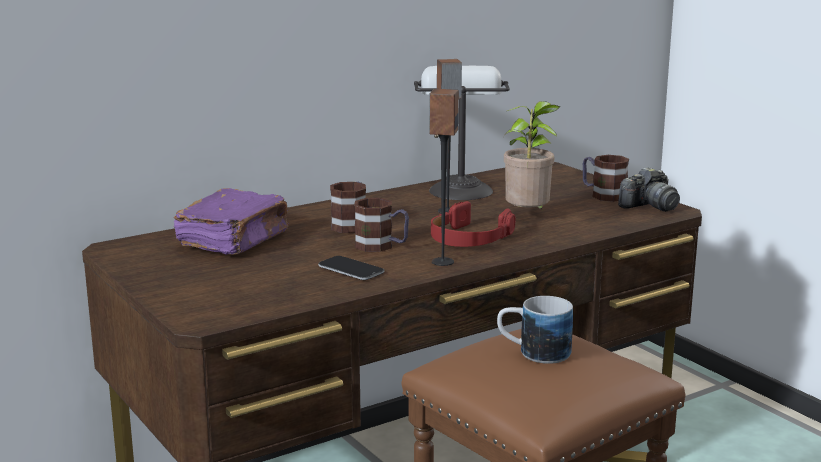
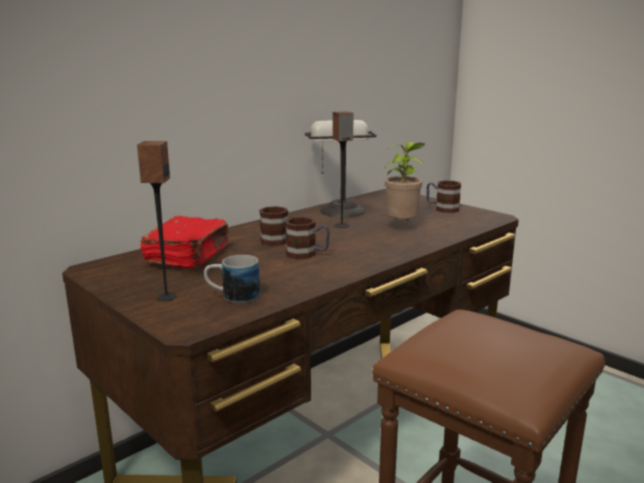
camera: 10 degrees left, 0 degrees up
(235, 240) = (189, 256): purple book -> red book
(351, 270) = (292, 274): phone -> none
(442, 262) = (360, 263): speaker -> speaker (166, 297)
(469, 238) = (369, 244): red headphones -> none
(533, 353) = (483, 337): mug -> mug (233, 296)
(649, 206) = (479, 215): camera -> none

